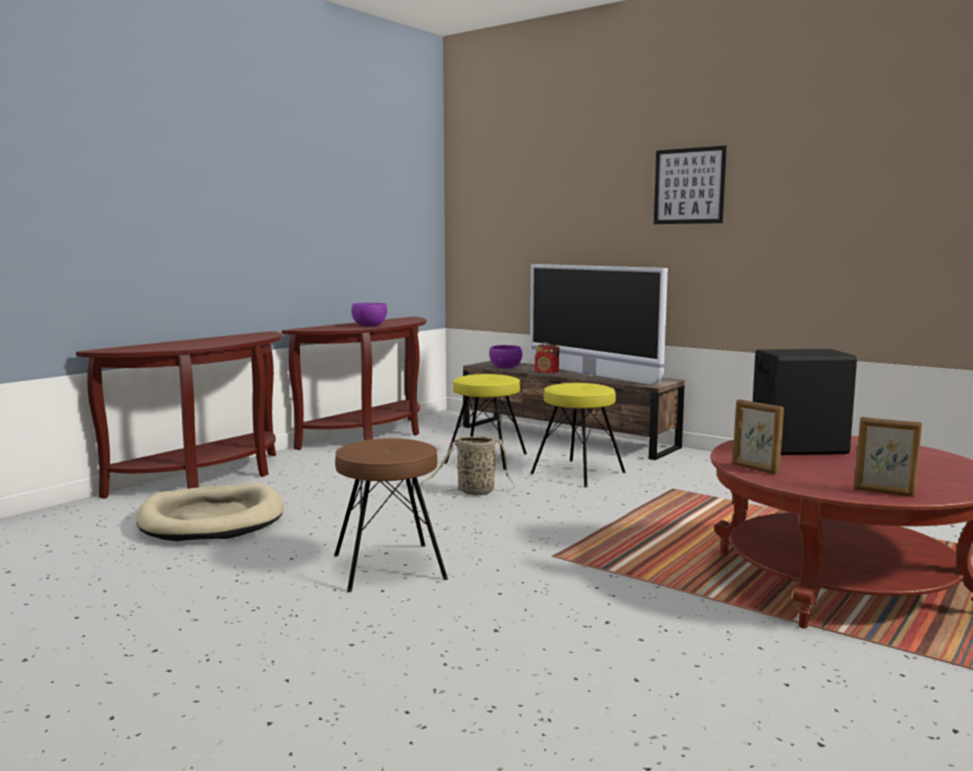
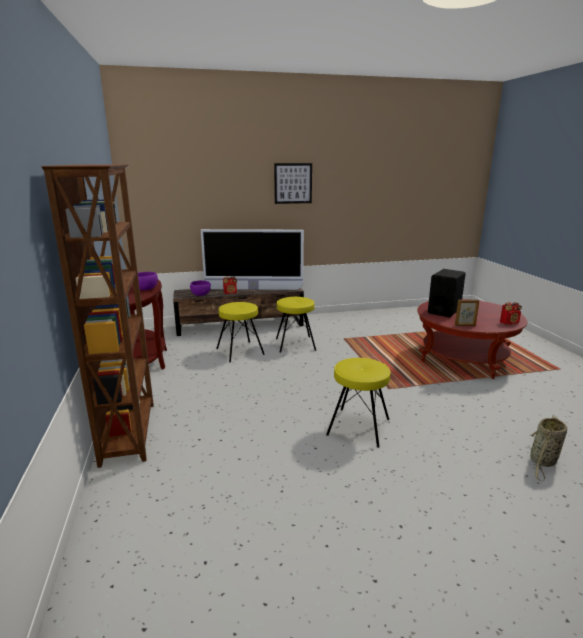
camera: 50 degrees left, 10 degrees up
(209, 479) = (130, 432): brown console table -> brown bookcase
(212, 519) = (215, 453): beige dog bed -> none
(388, 567) = (358, 427): brown stool -> yellow stool
(473, 492) = (285, 373): basket -> basket (542, 462)
(884, 492) = (509, 323): picture frame -> radio

